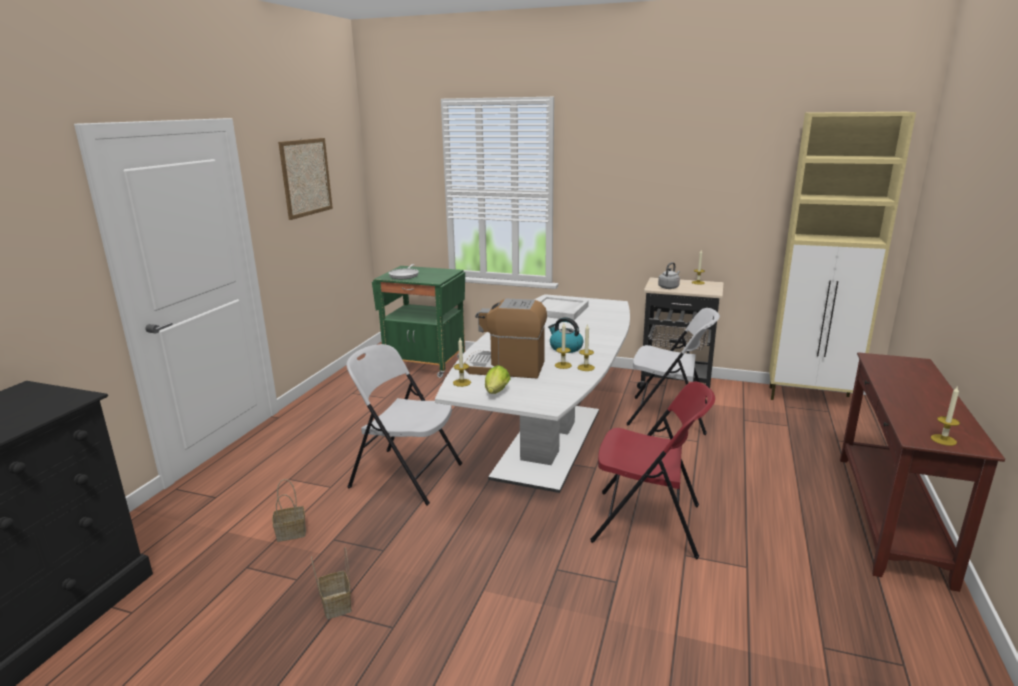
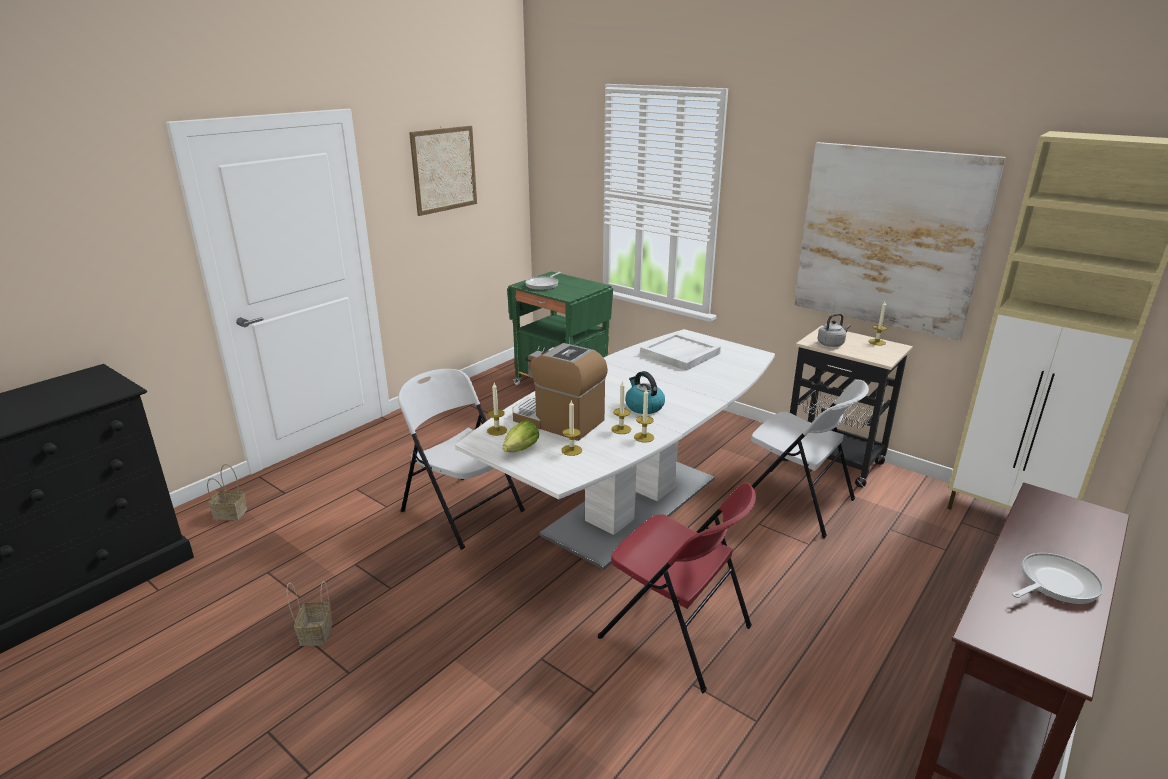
camera: 20 degrees right, 5 degrees up
(290, 533) = (322, 547): basket -> basket (229, 514)
(696, 202) = (888, 239): none -> picture
(928, 403) = (1055, 584): none -> frying pan
(943, 440) = (1022, 644): candle -> candle (571, 450)

